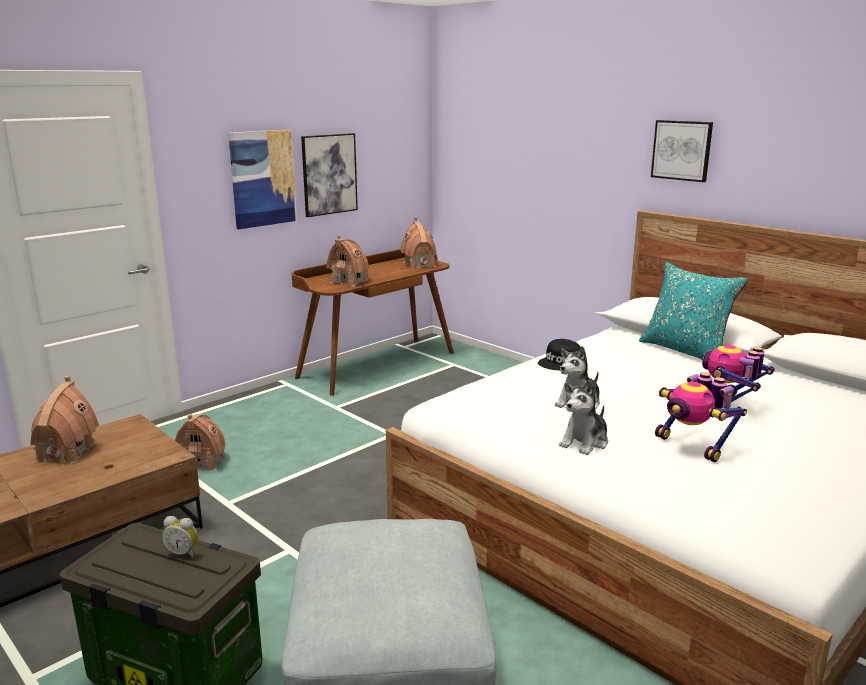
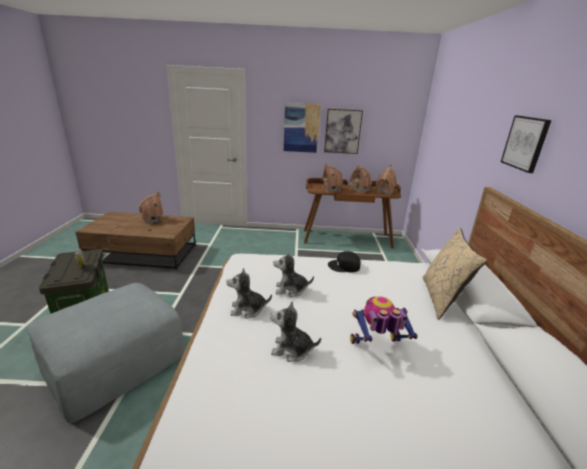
camera: 45 degrees right, 5 degrees up
(203, 462) = (218, 247): toy house -> toy house (360, 190)
(686, 351) = (442, 298): turquoise pillow -> beige pillow
(692, 446) = (292, 350): toy robot -> plush toy

